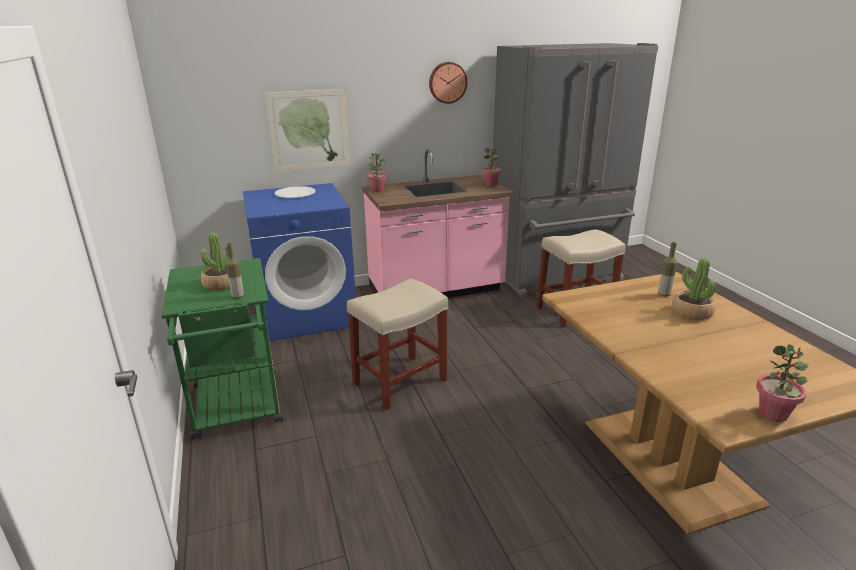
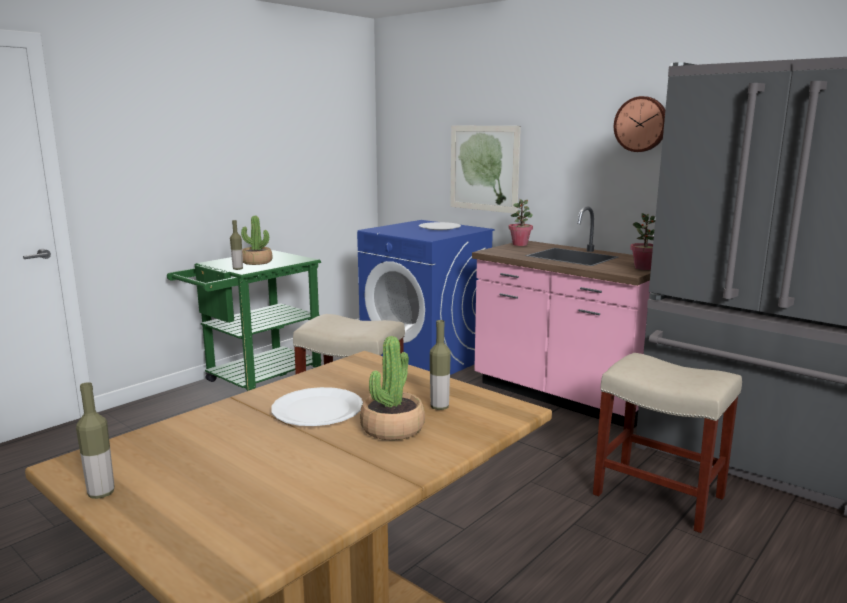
camera: 60 degrees right, 10 degrees down
(654, 327) = (317, 409): none -> white plate
(773, 414) = (101, 493): potted plant -> bottle

